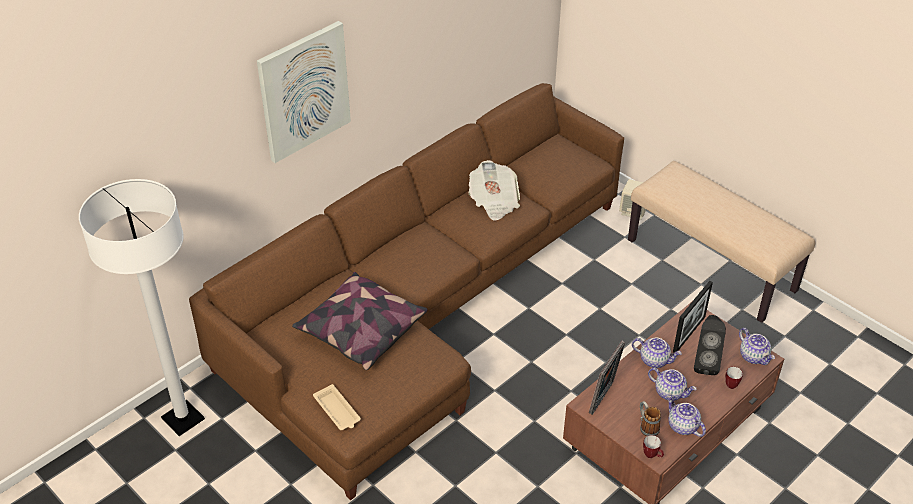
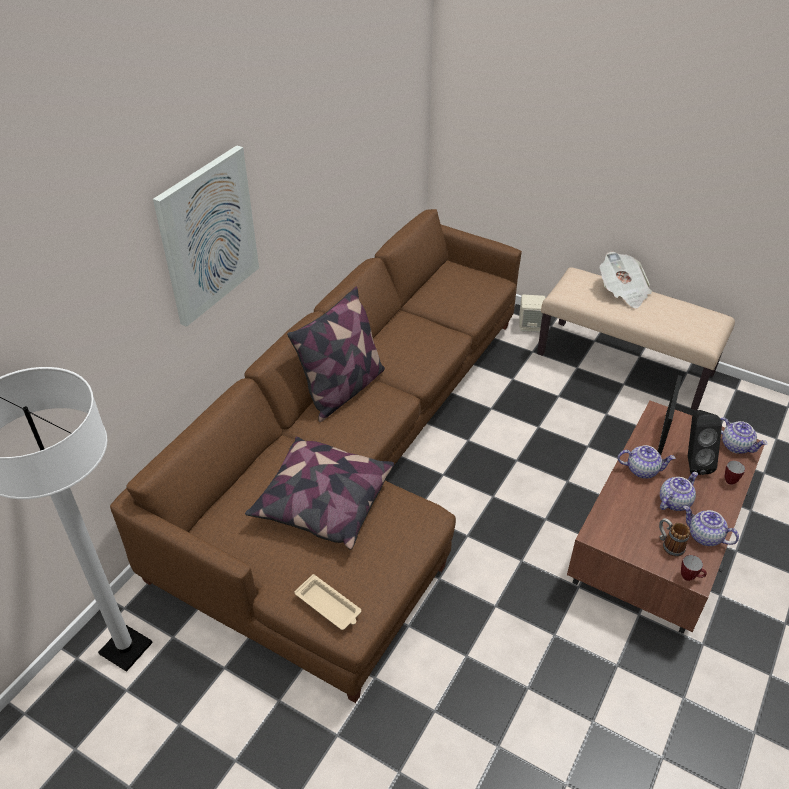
camera: 15 degrees left, 0 degrees up
(413, 239) = (343, 389): none -> pillow
(494, 202) = (413, 336): newspaper -> newspaper (623, 292)
(603, 398) = (611, 523): picture frame -> none
(670, 392) = (674, 501): teapot -> teapot turned 60 degrees counterclockwise

